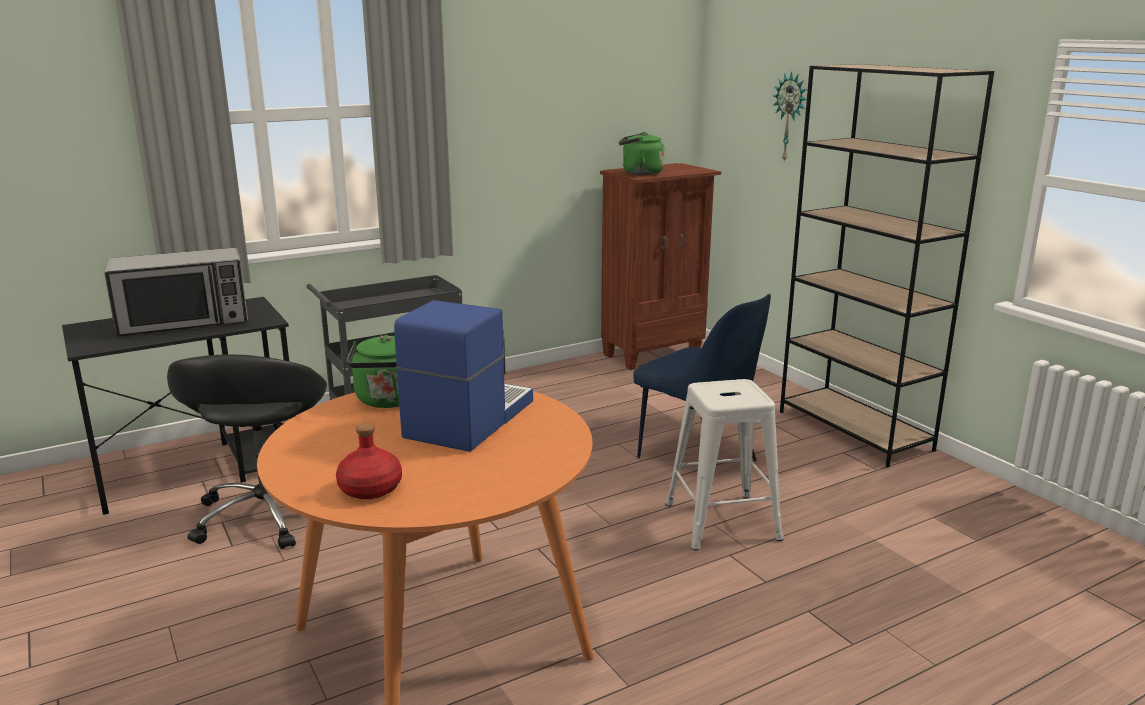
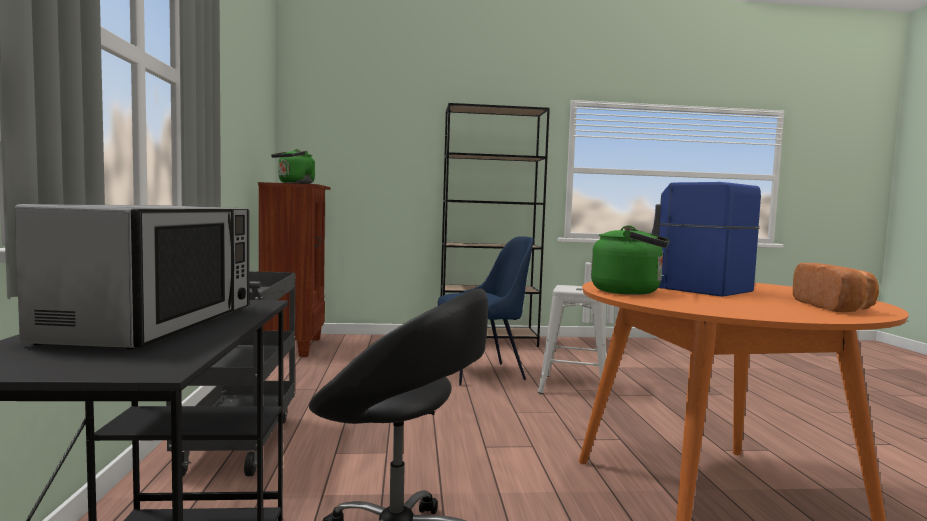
camera: 65 degrees left, 15 degrees down
(369, 488) = (835, 307): red bottle -> bread
(790, 117) = (383, 146): wall clock -> none

